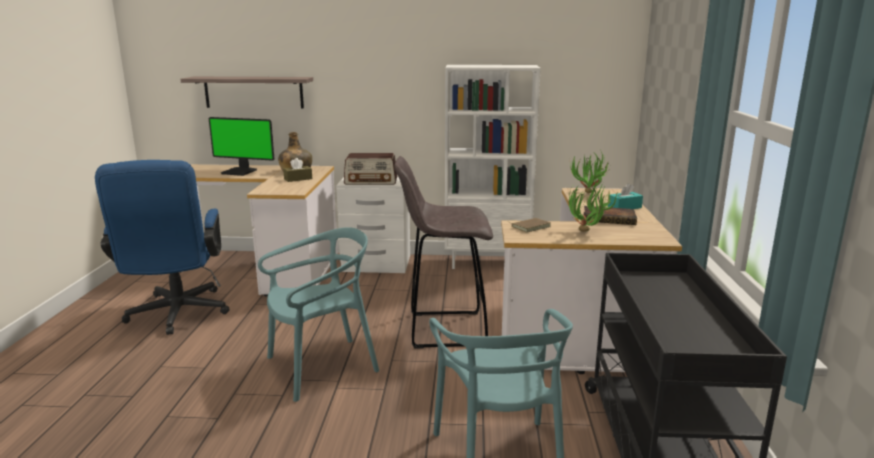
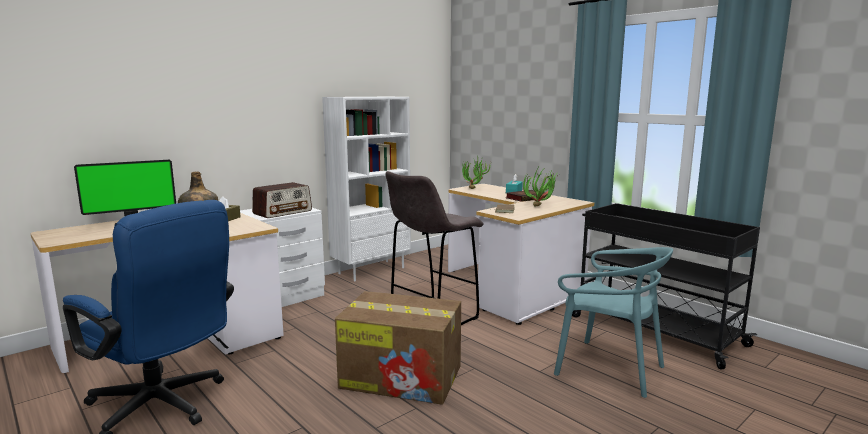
camera: 45 degrees left, 5 degrees down
(253, 92) = (118, 132): shelf -> none
(322, 367) = (403, 377): turquoise chair -> cardboard box

